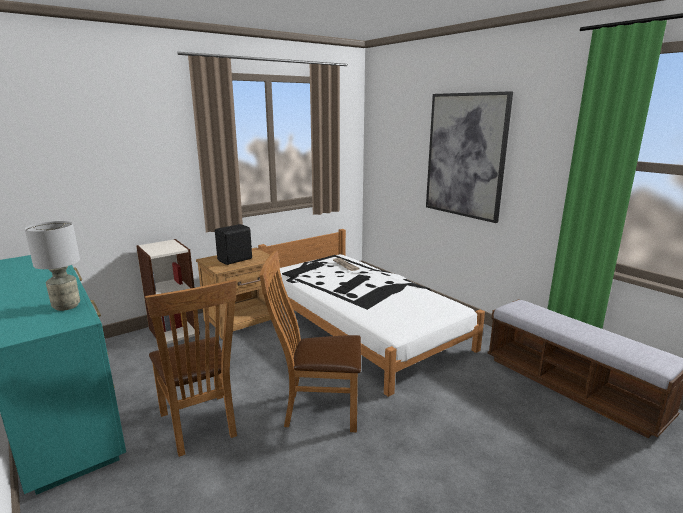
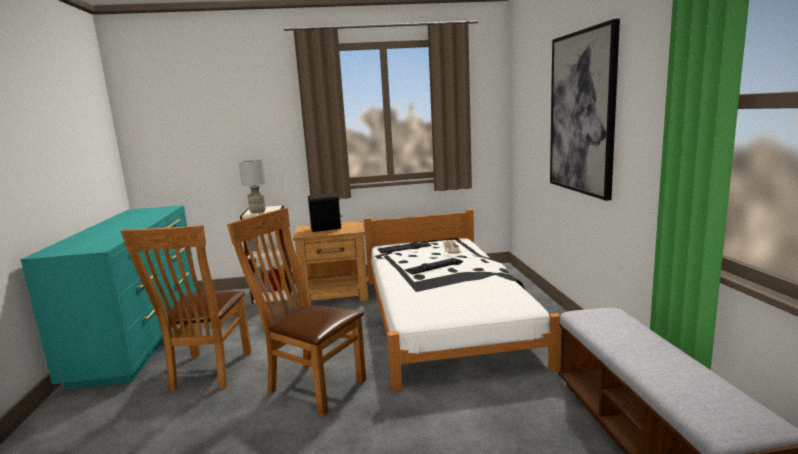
camera: 30 degrees right, 5 degrees down
(67, 306) = (111, 239): grey table lamp -> grey table lamp (258, 212)

